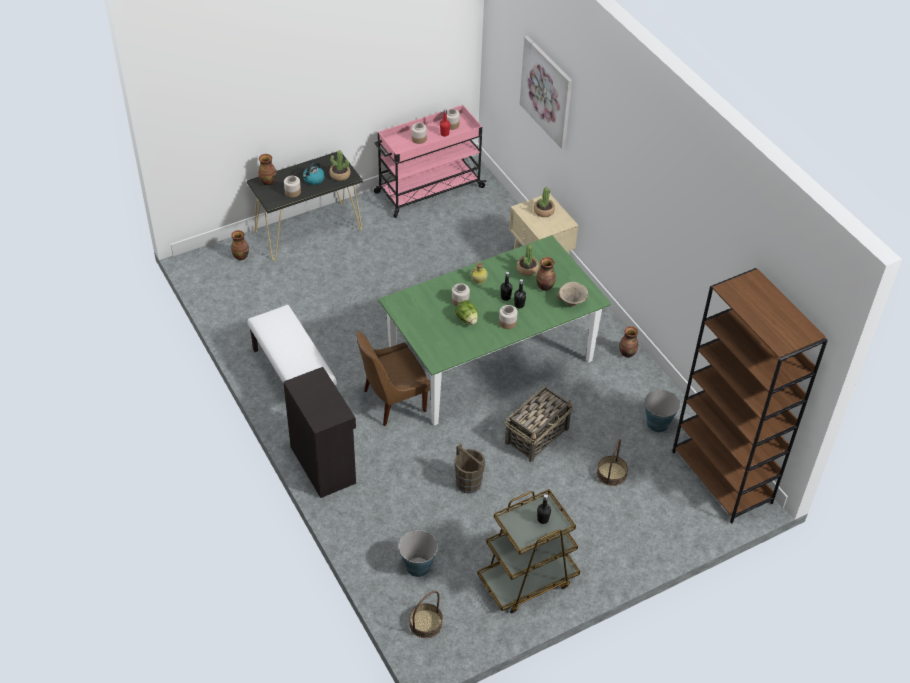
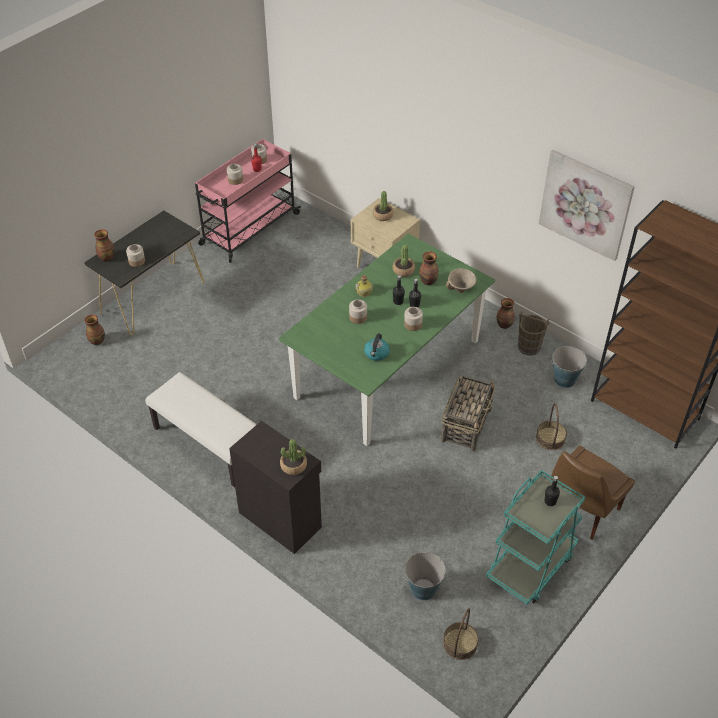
camera: 20 degrees left, 0 degrees up
(313, 179) = (151, 244): kettle -> kettle (376, 354)
(340, 175) = (175, 233): potted plant -> potted plant (293, 466)
(392, 402) = (315, 436): brown chair -> brown chair (581, 510)
(467, 319) = (373, 333): lettuce -> none
(468, 483) = (428, 490): brown bucket -> brown bucket (529, 347)
(527, 580) = (530, 565): brown cart -> turquoise cart
(546, 91) = (361, 99): picture -> picture (585, 204)

